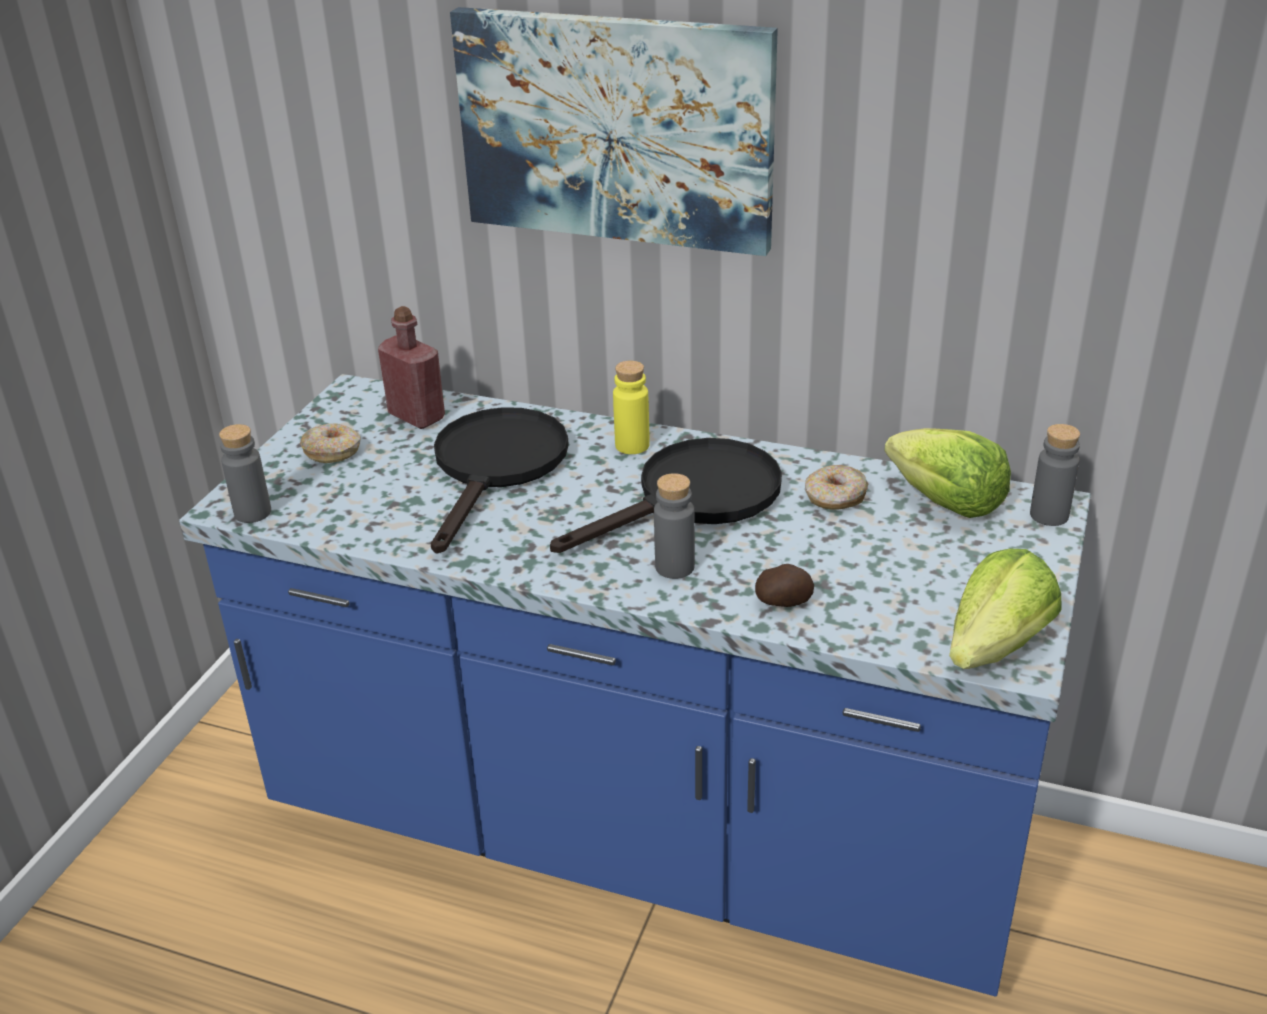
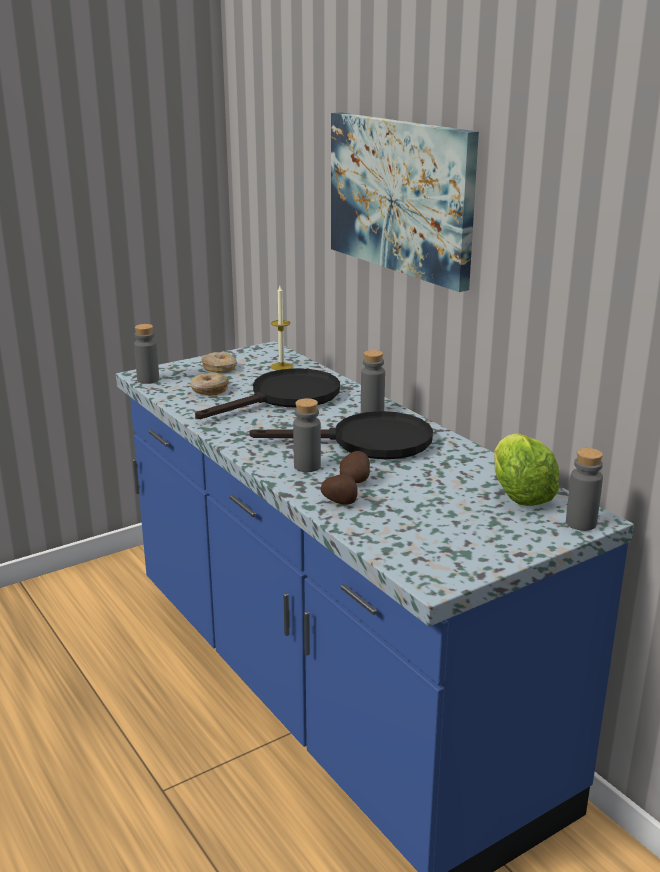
camera: 35 degrees right, 10 degrees down
(416, 416) = (281, 366): red bottle -> candle
(632, 445) = (372, 410): yellow bottle -> grey bottle
(757, 562) = (355, 480): none -> potato
(835, 497) = (451, 468): donut -> donut (209, 390)
(995, 647) = (431, 568): lettuce -> none

